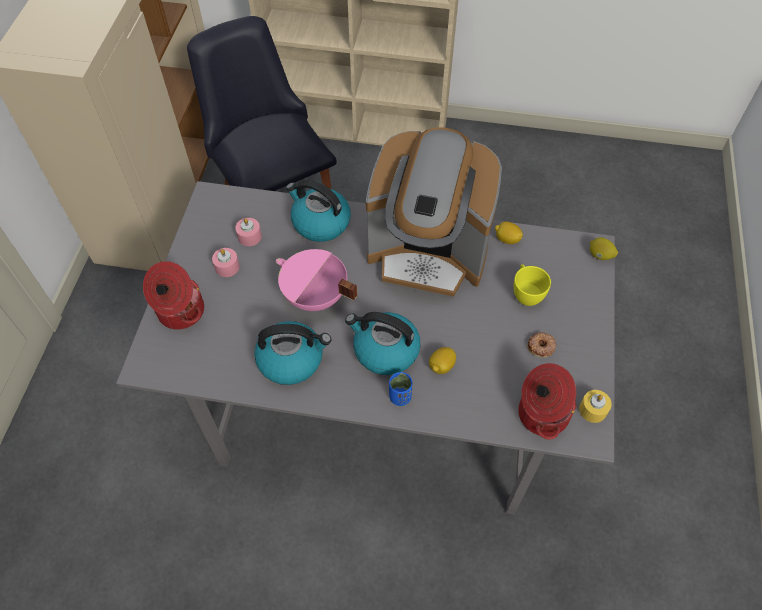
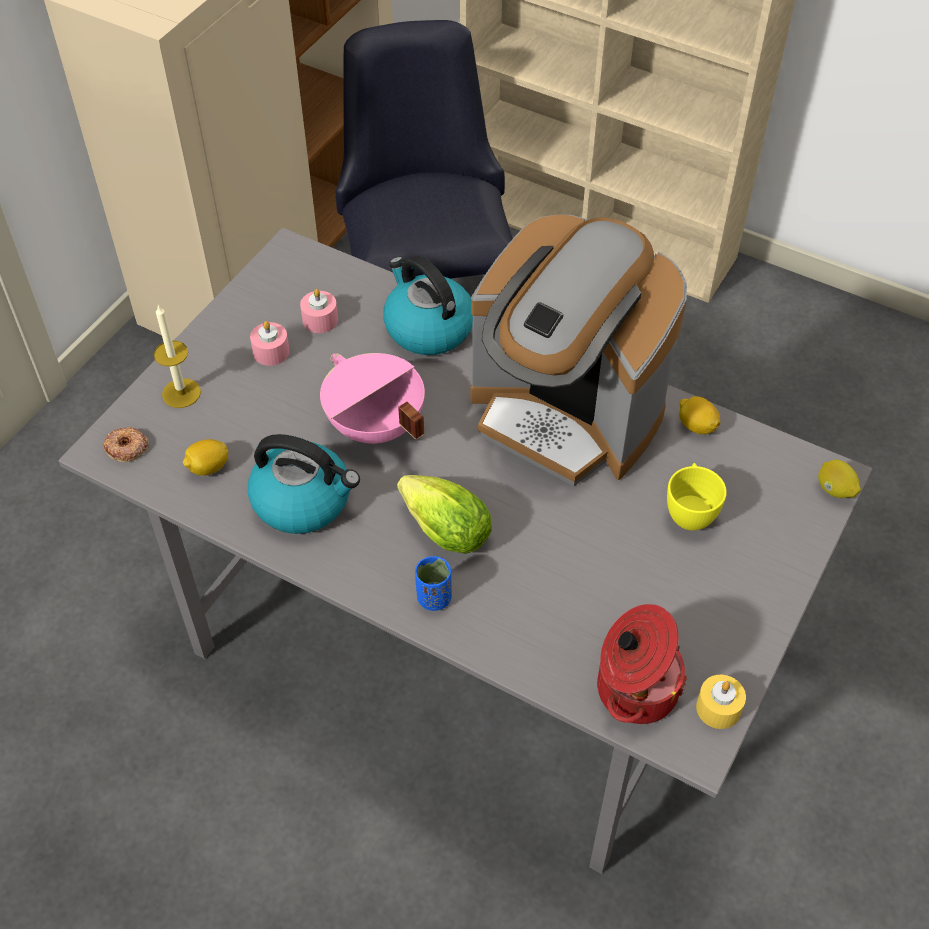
camera: 20 degrees right, 5 degrees down
(180, 312) = (181, 393): cooking pot -> candle
(385, 350) = (441, 528): kettle -> lettuce
(441, 366) = (514, 574): lemon -> lemon (208, 467)
(541, 346) = (679, 593): donut -> donut (127, 448)

